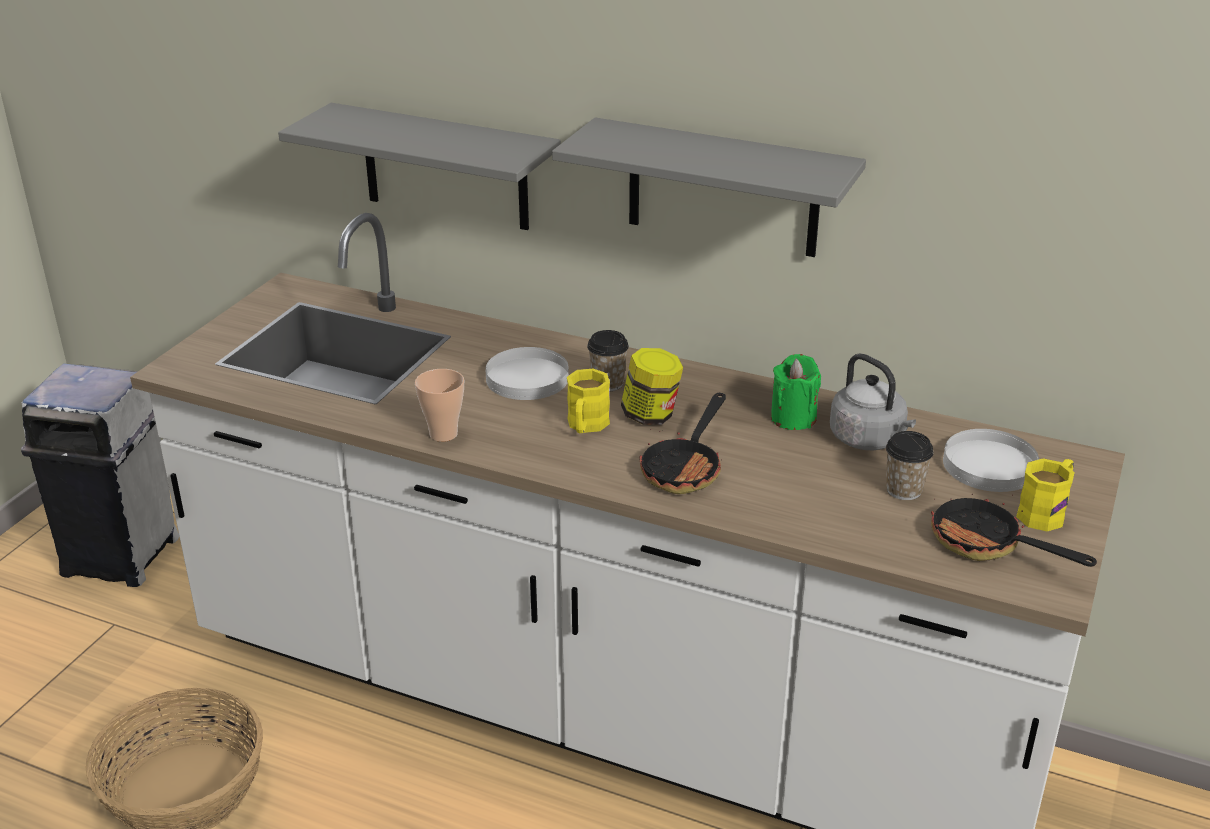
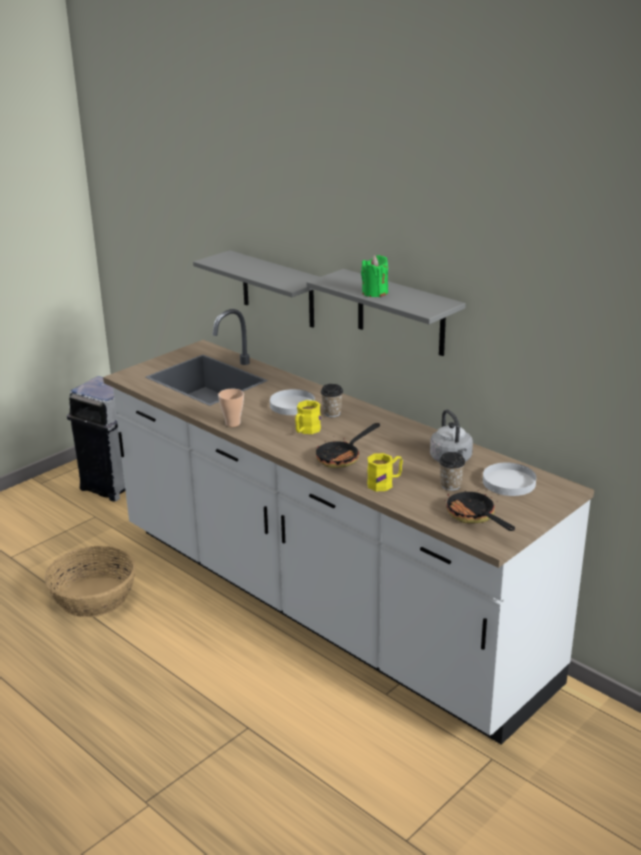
camera: 20 degrees right, 5 degrees down
(651, 415) = (343, 431): jar -> none
(793, 418) = (418, 444): green candle -> green candle (375, 293)
(1046, 512) = (521, 508): yellow mug -> yellow mug (385, 483)

